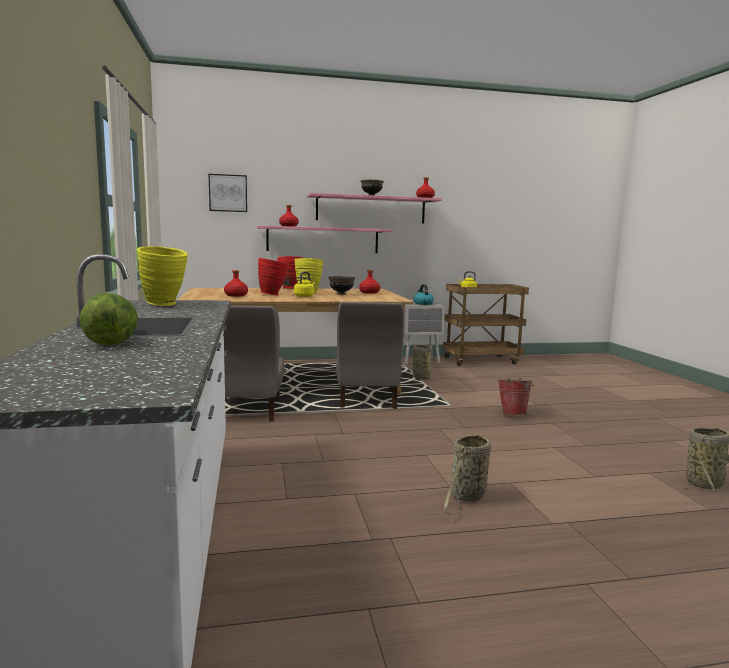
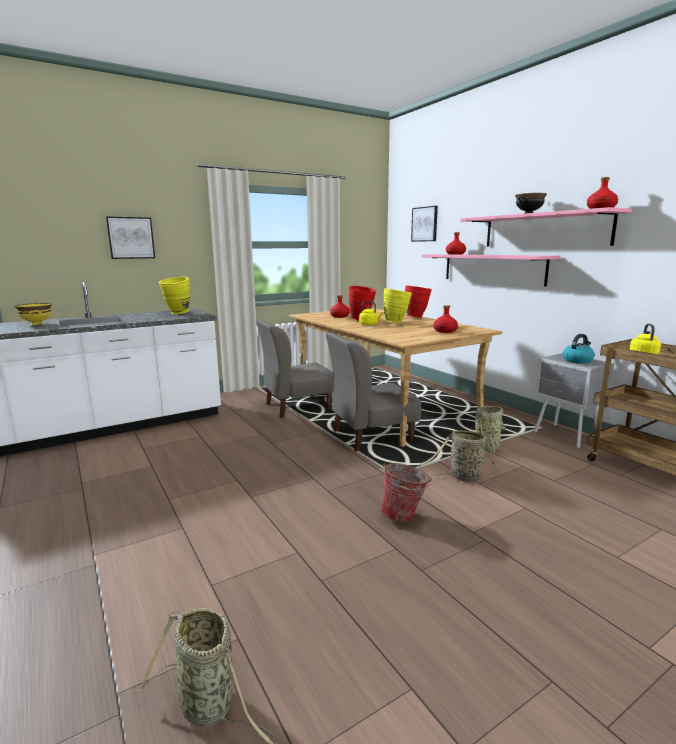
camera: 70 degrees right, 5 degrees up
(51, 172) = (131, 238): none -> picture
(112, 342) = (36, 324): lettuce -> yellow bowl
(341, 294) = (411, 328): black bowl -> none
(466, 497) = (147, 508): basket -> basket (463, 477)

